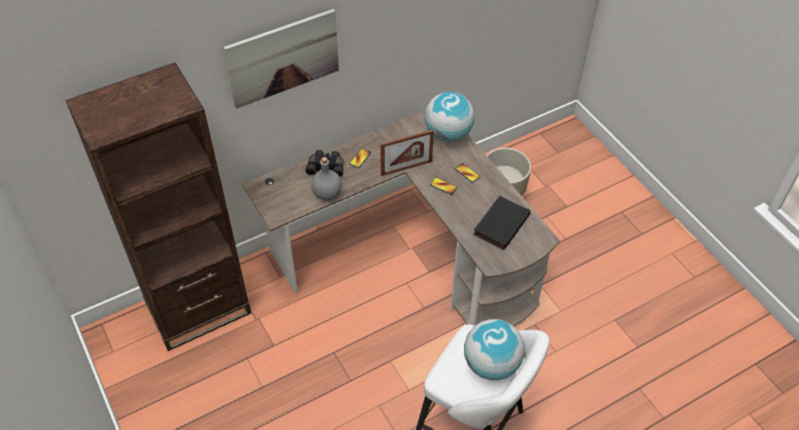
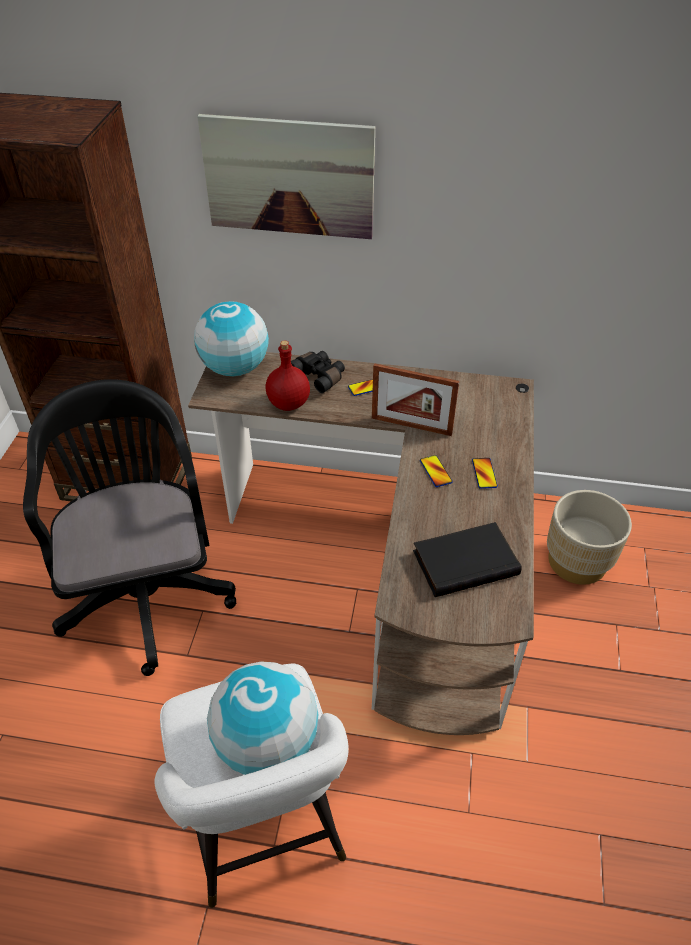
camera: 40 degrees right, 5 degrees down
(287, 364) = (146, 589): none -> black office chair
(327, 194) = (288, 403): grey bottle -> red bottle
(448, 134) = (506, 417): globe -> globe (235, 368)

